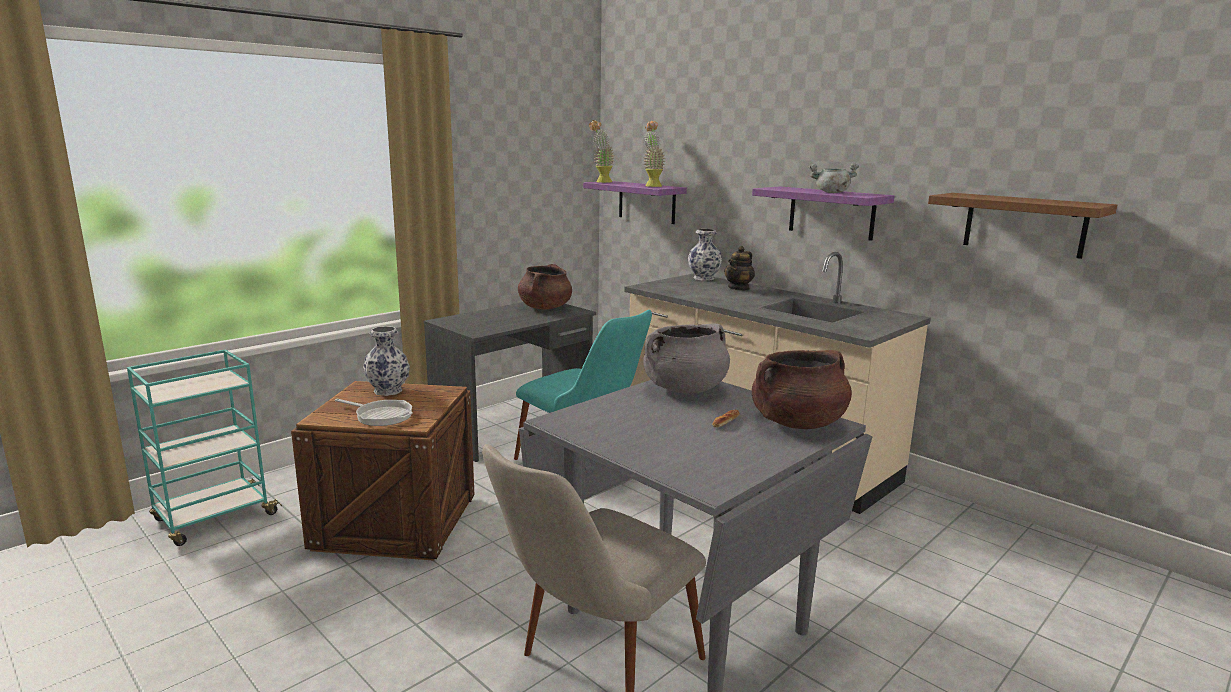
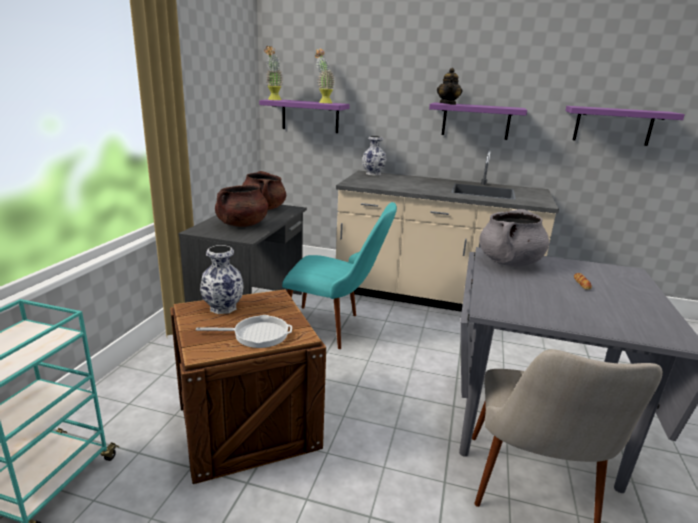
camera: 30 degrees left, 5 degrees up
(739, 288) = (410, 179): teapot -> teapot (448, 104)
(797, 423) = (615, 275): brown cooking pot -> brown cooking pot (242, 224)
(831, 192) = (489, 106): grey cooking pot -> none
(1024, 224) = (613, 125): brown shelf -> purple shelf

